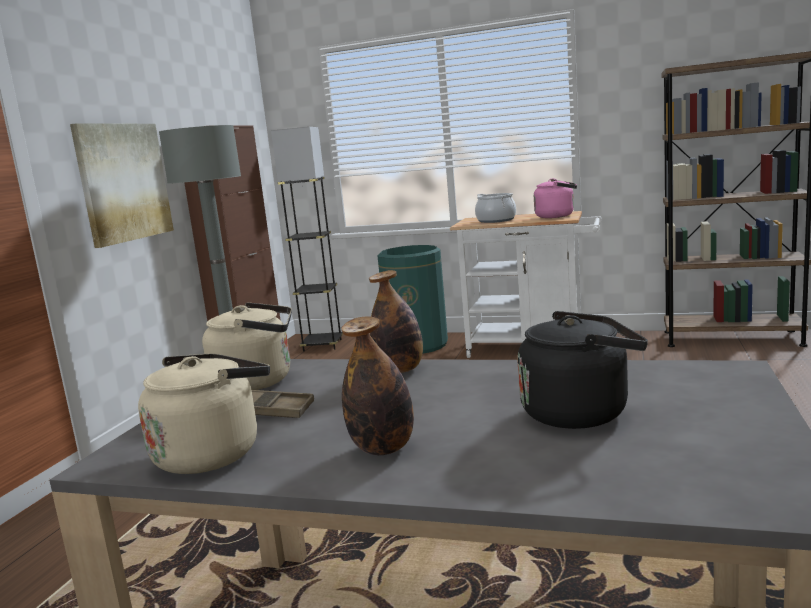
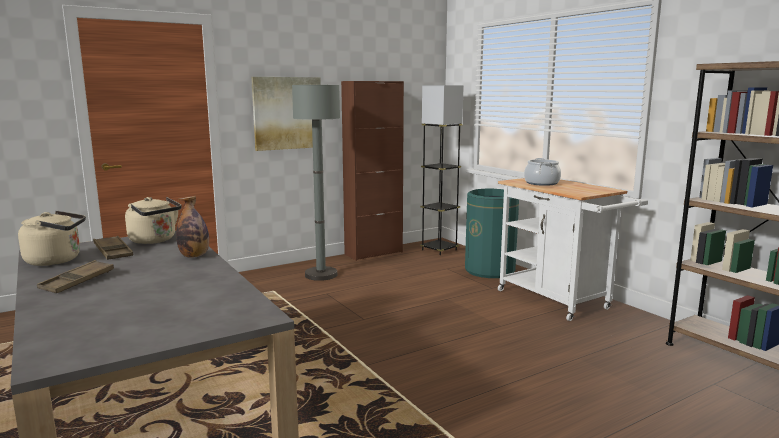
camera: 40 degrees right, 0 degrees up
(383, 448) = (77, 281): bottle -> brown tray
(557, 216) = (587, 190): pink kettle -> none
(580, 412) = (152, 301): black kettle -> none

